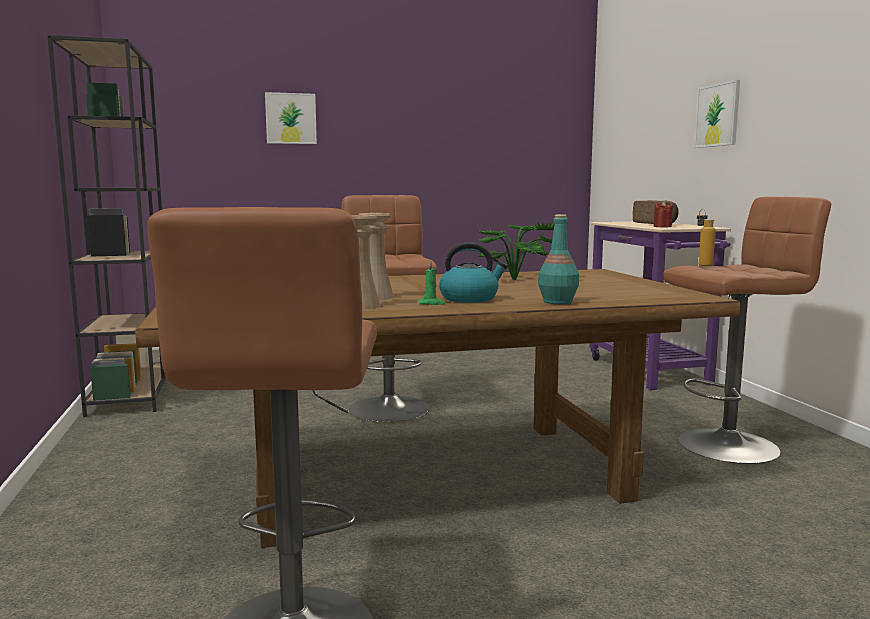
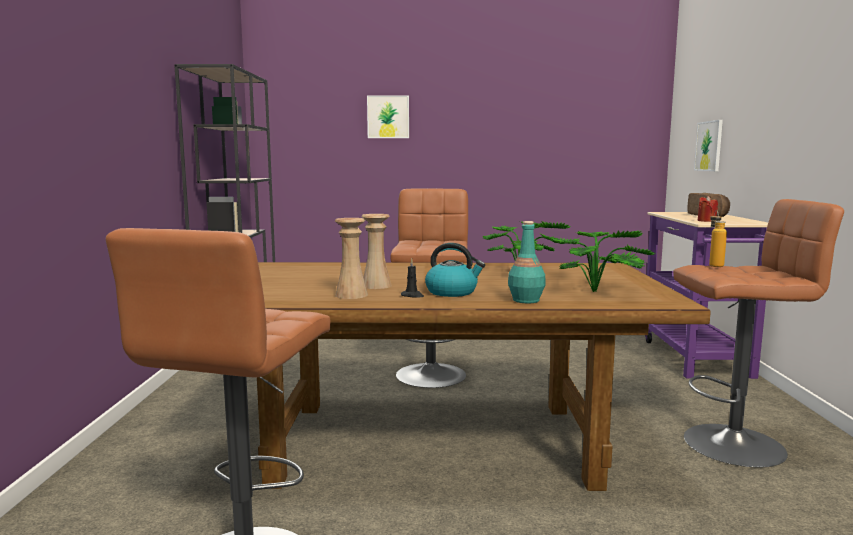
camera: 15 degrees right, 0 degrees up
(432, 303) = (412, 296): green candle -> black candle
(618, 291) = (600, 291): none -> potted plant
(717, 115) = (772, 111): picture -> picture (709, 146)

